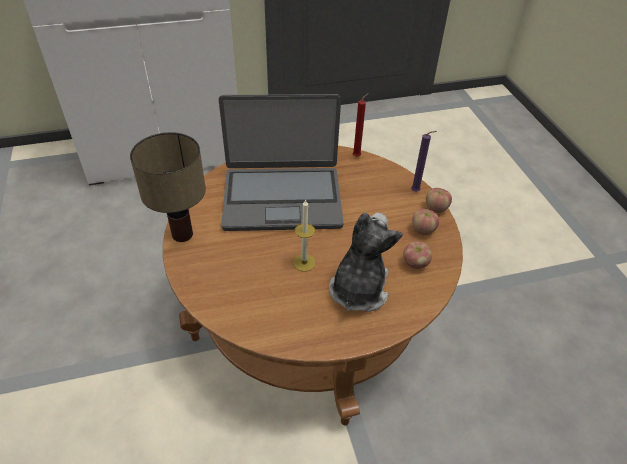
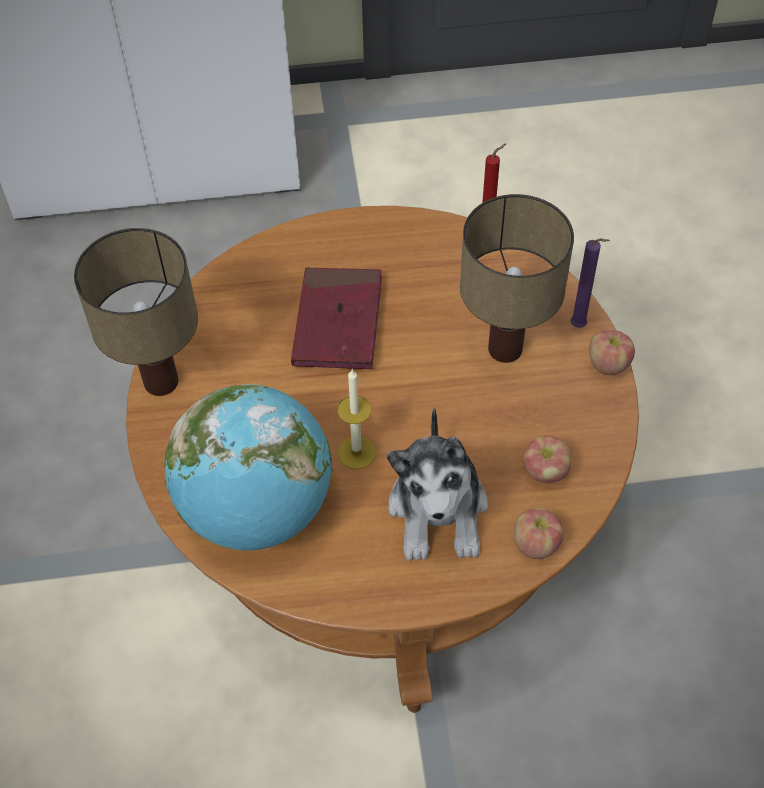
camera: 10 degrees right, 10 degrees up
(248, 298) = (257, 509): none -> globe
(282, 198) = (338, 322): laptop -> red book
(358, 289) = (439, 510): plush toy -> plush toy turned 150 degrees clockwise
(377, 205) = (504, 350): none -> table lamp
(423, 230) = (574, 406): apple -> apple (535, 544)

